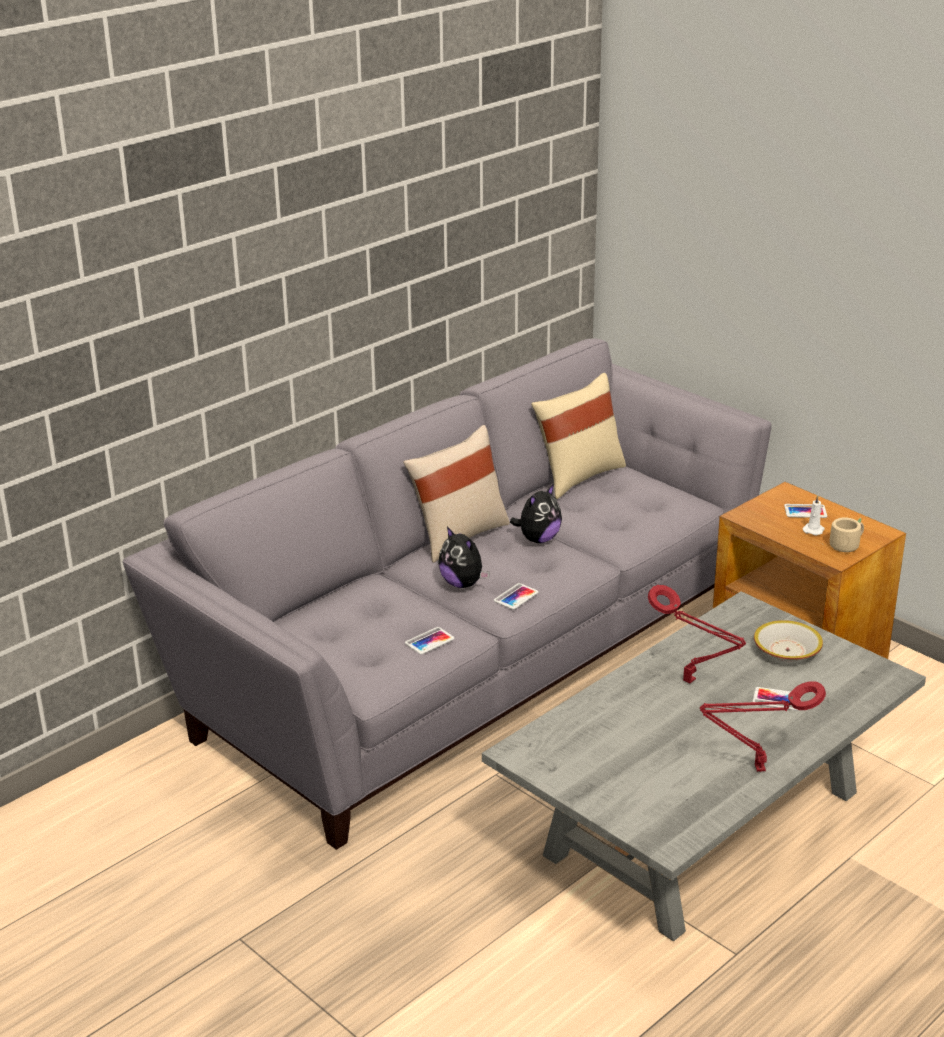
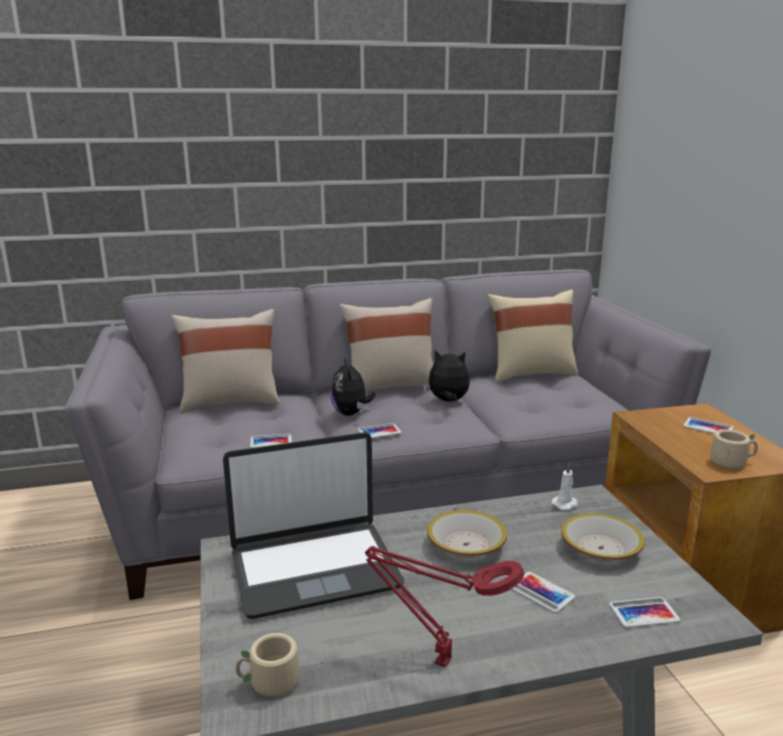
camera: 30 degrees right, 10 degrees down
(316, 607) = (230, 401): none -> beige pillow
(538, 539) = (448, 401): plush toy -> plush toy turned 150 degrees counterclockwise
(603, 741) = (314, 568): none -> laptop
(670, 824) = (269, 684): none -> beige mug
(692, 682) = (466, 545): red table lamp -> bowl
(814, 530) = (704, 442): white candle -> white candle (565, 504)
(850, 689) = (644, 613): none -> phone

